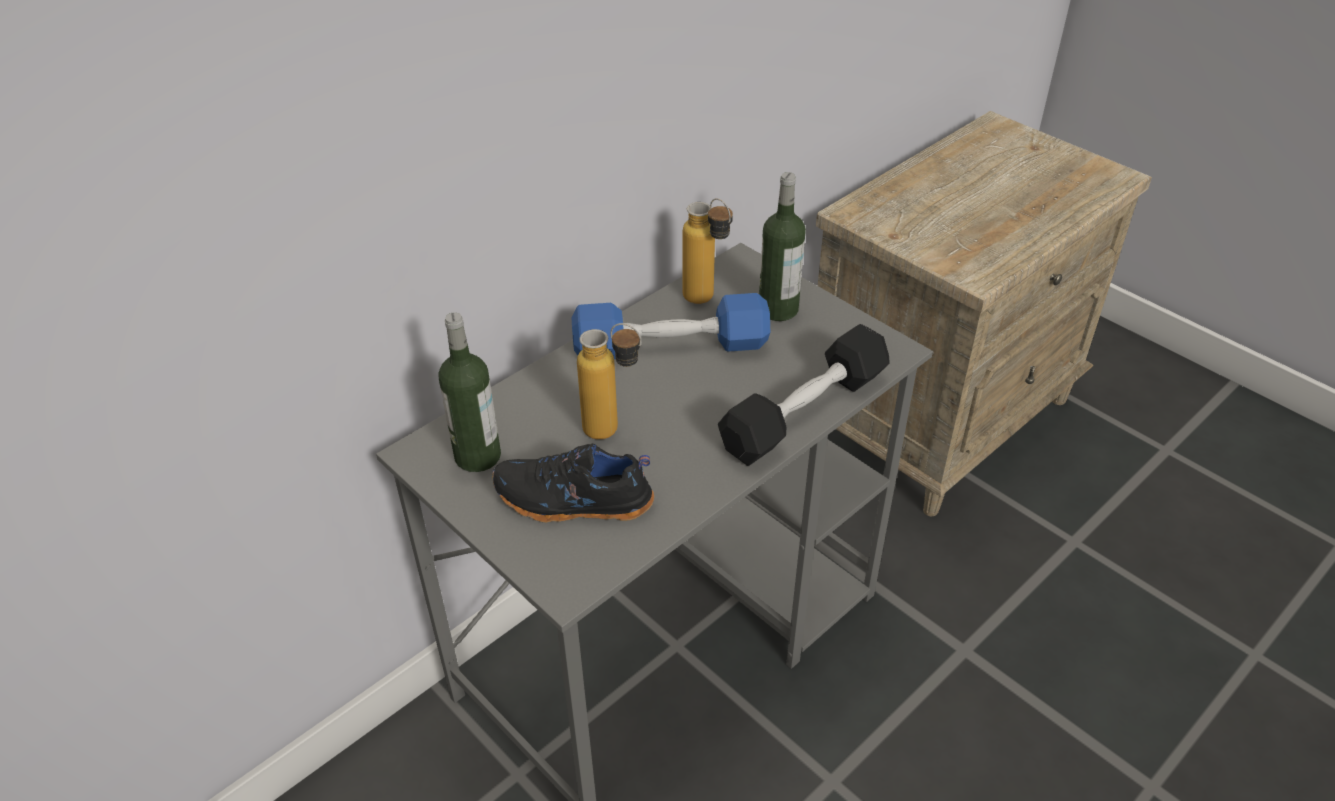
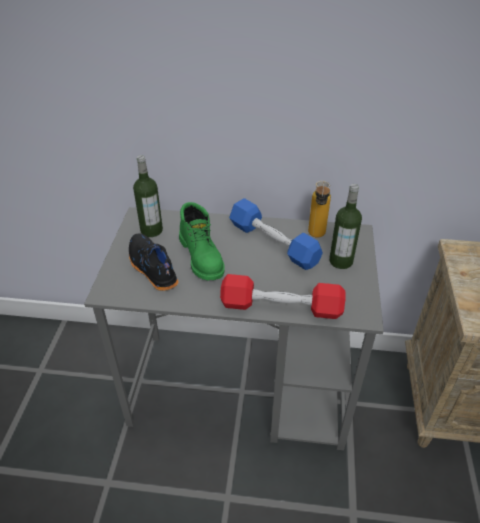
camera: 50 degrees right, 0 degrees up
(614, 432) = (202, 257): bottle -> green boot
(804, 412) = (281, 307): black dumbbell -> red dumbbell

